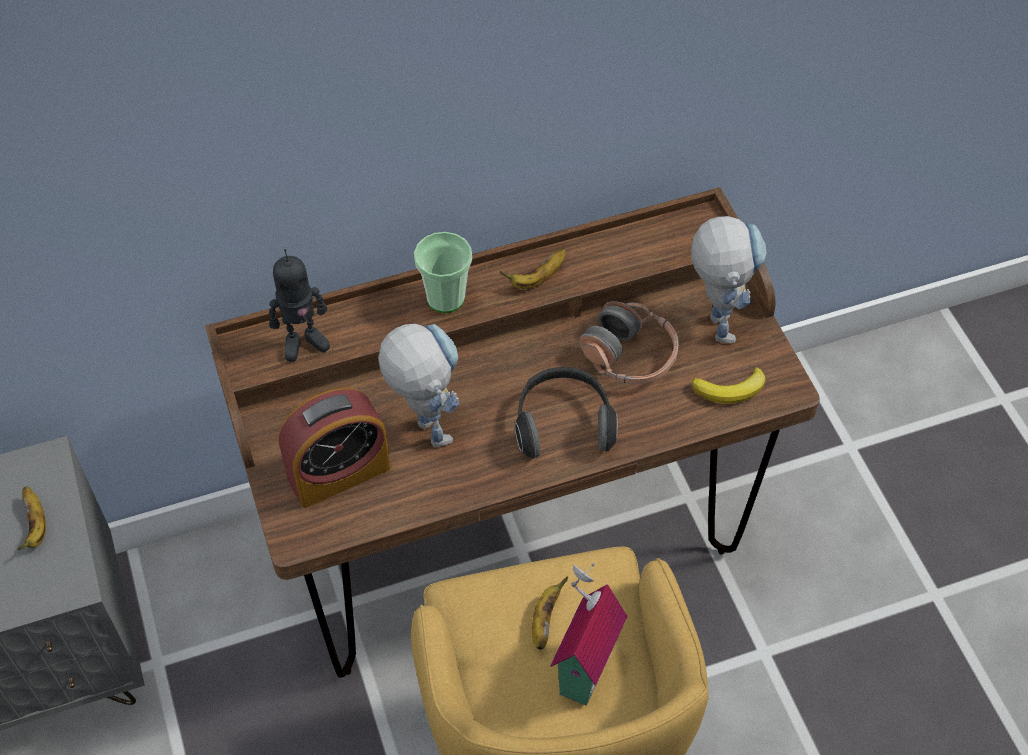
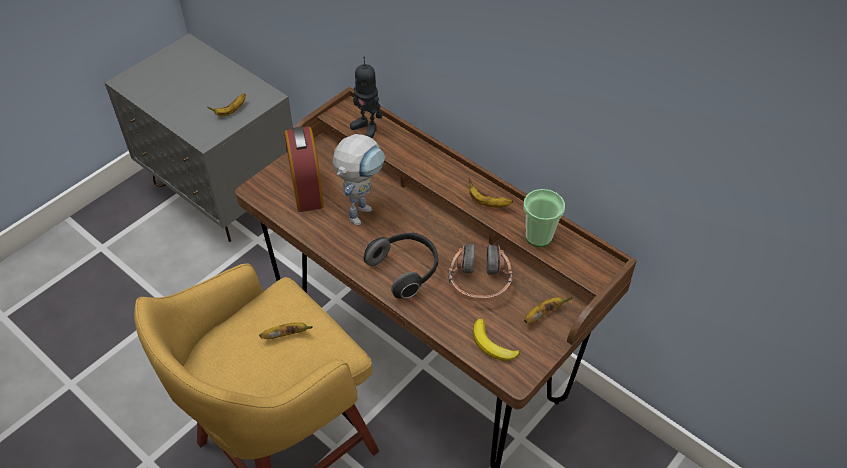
camera: 60 degrees right, 5 degrees down
(339, 473) = (306, 188): alarm clock -> alarm clock turned 45 degrees clockwise
(445, 298) = (441, 169): cup -> cup (538, 236)
(581, 669) = (263, 367): toy house -> none
(715, 319) = (543, 314): toy robot -> banana

